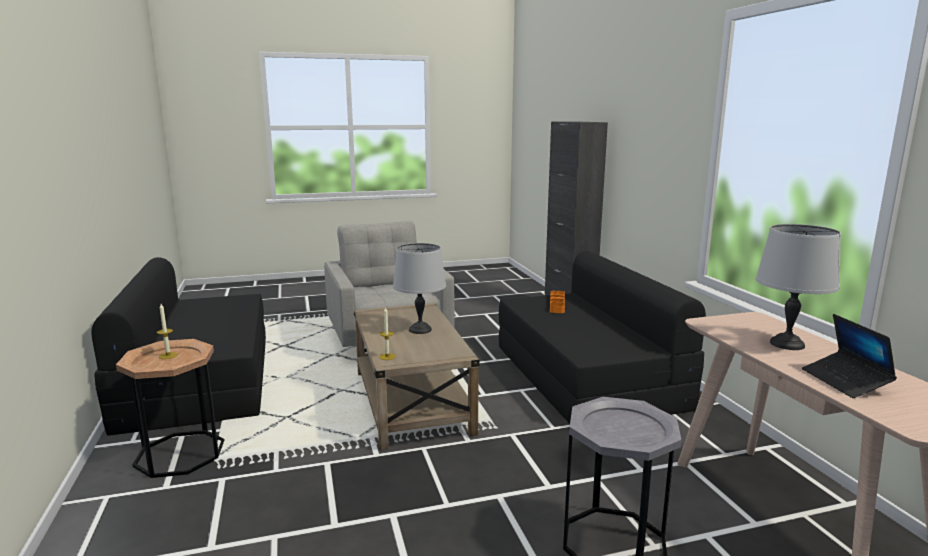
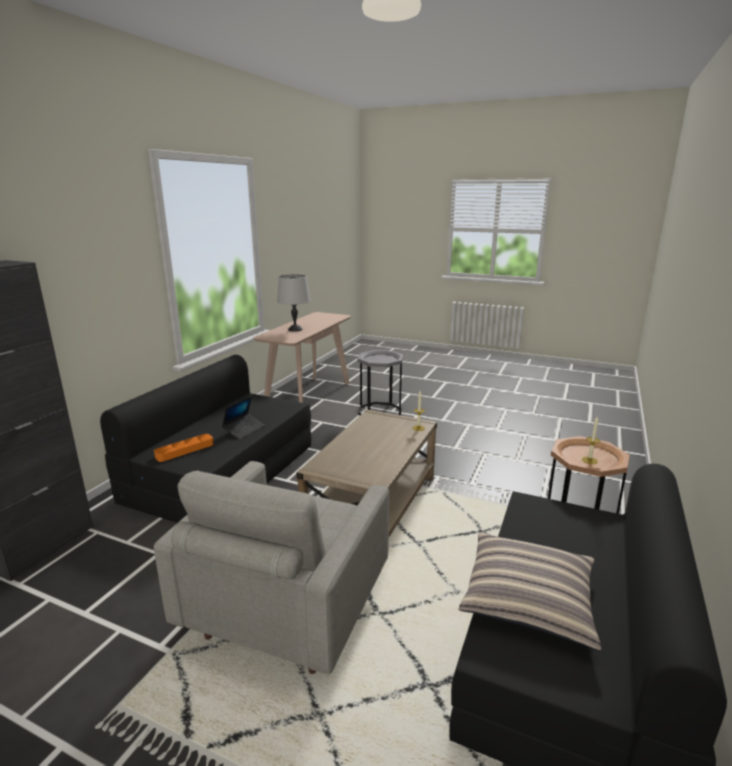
camera: 140 degrees left, 5 degrees up
(228, 313) = (528, 598): none -> pillow
(420, 329) = (363, 443): grey table lamp -> none
(845, 381) = (321, 322): laptop -> laptop (244, 430)

